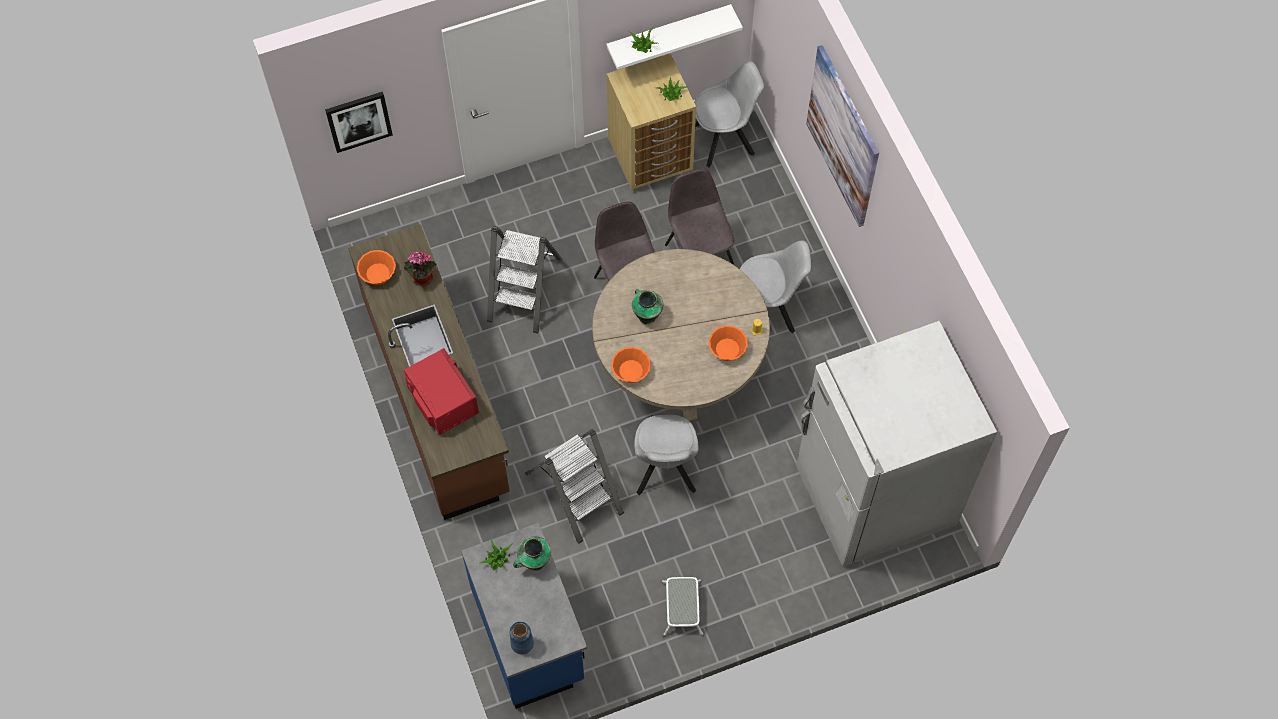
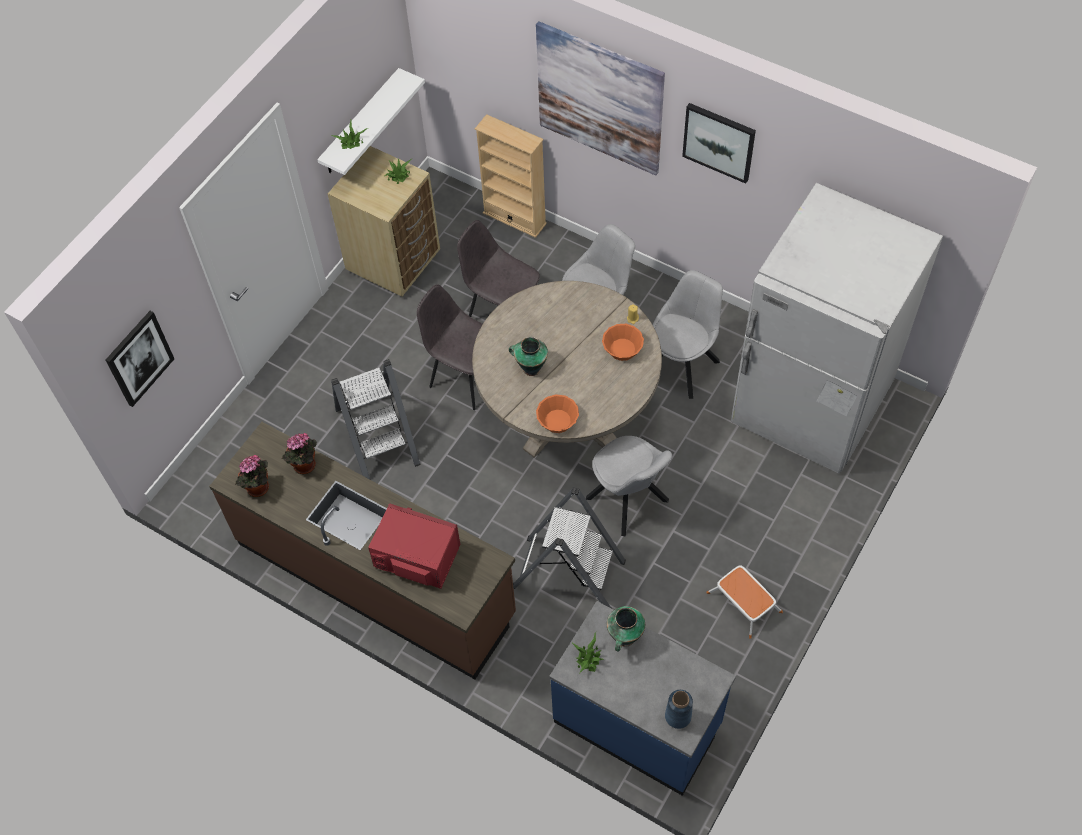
camera: 35 degrees left, 5 degrees down
(378, 274) = (258, 489): orange bowl -> potted plant
(682, 608) = (744, 602): grey step ladder -> orange step ladder
(724, 139) = (444, 212): grey chair -> grey chair (682, 365)
(775, 182) = (514, 218): none -> beige bookcase
(898, 235) = (719, 141): none -> picture

